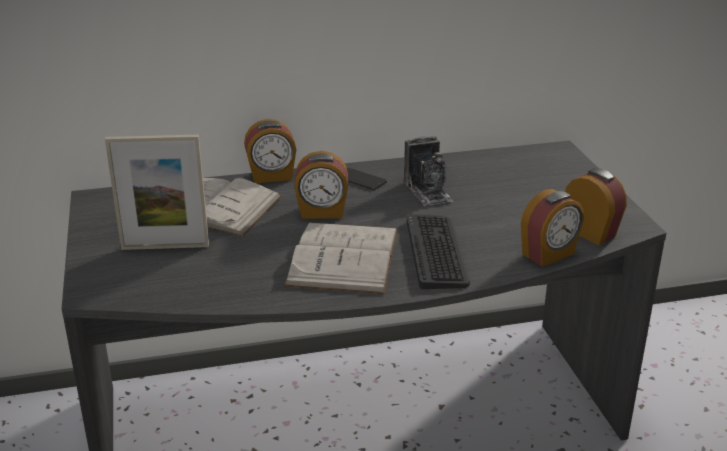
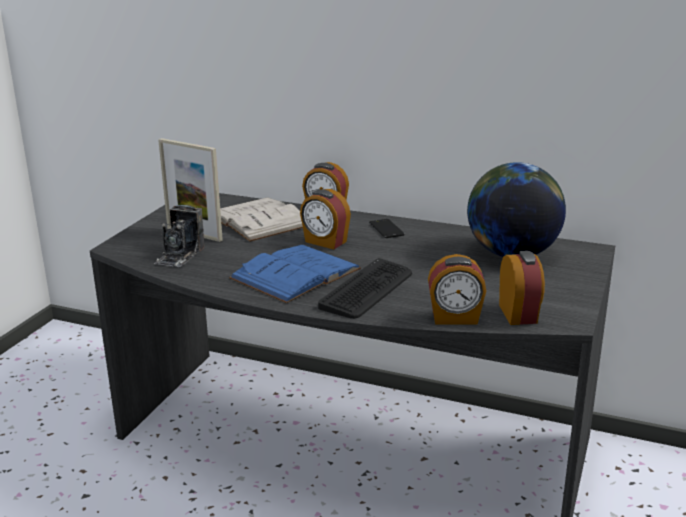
camera: 35 degrees right, 5 degrees down
(344, 257) = (295, 273): white book -> blue book
(428, 191) = (426, 249): camera -> camera (180, 255)
(505, 173) = (511, 254): none -> globe

